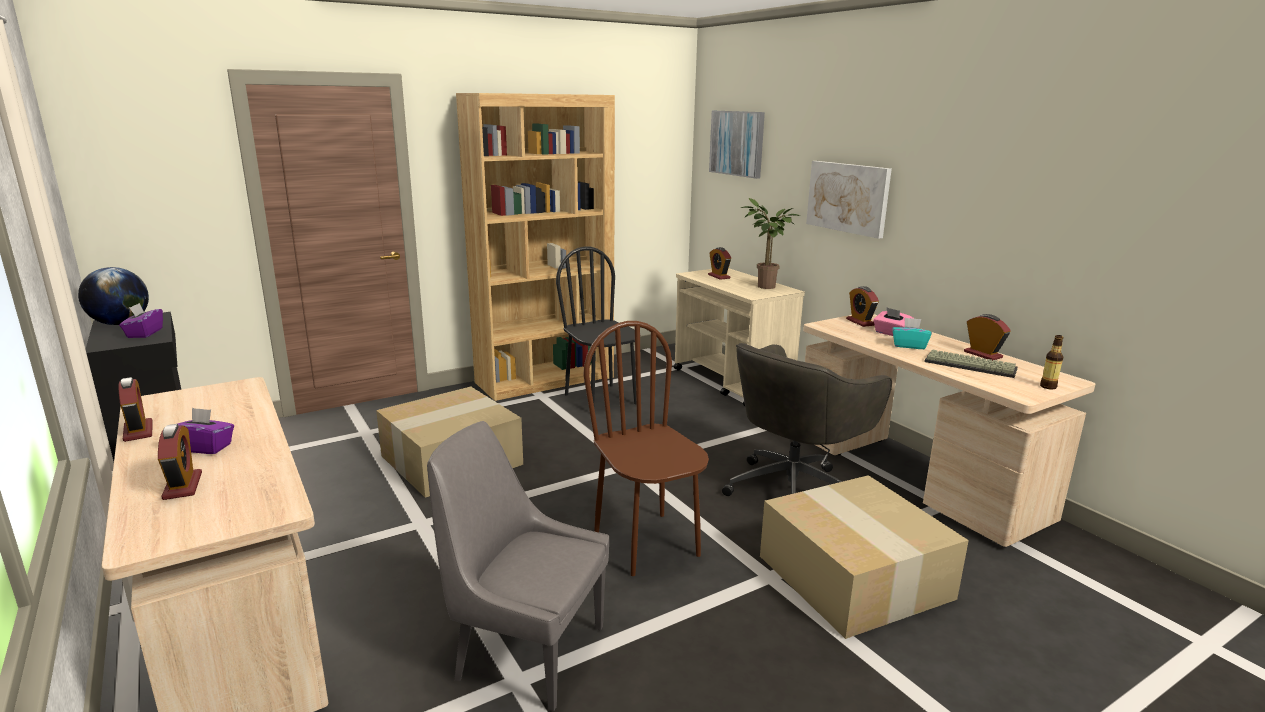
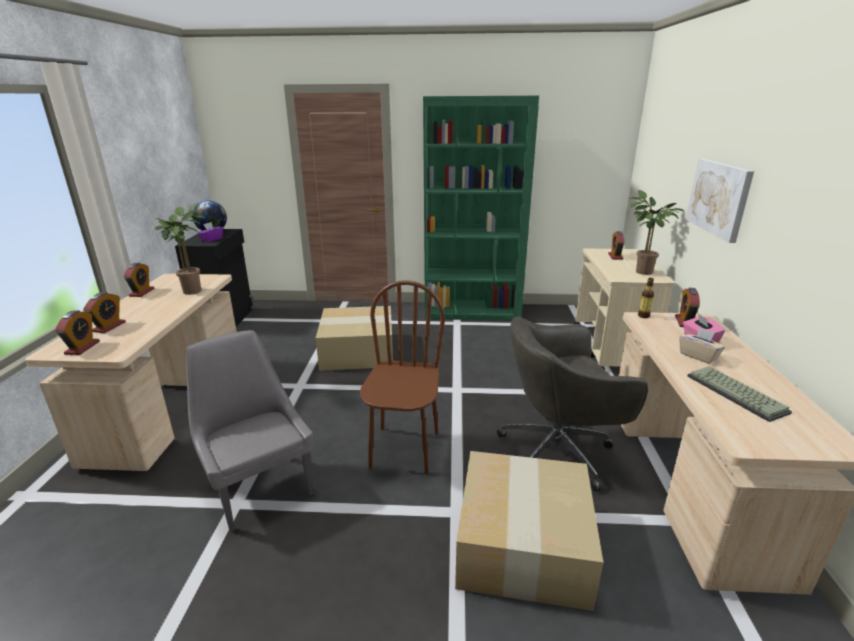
camera: 35 degrees right, 5 degrees up
(205, 447) = (148, 308): purple tissue box -> none
(235, 408) = (192, 290): none -> potted plant
(545, 379) = (472, 312): brown bookcase -> green bookcase
(601, 399) = (494, 335): black chair -> none
(737, 143) = (660, 138): picture -> none
(909, 345) = (698, 356): turquoise tissue box -> beige tissue box
(983, 354) = (773, 387): alarm clock -> alarm clock (82, 348)
(1048, 387) = (798, 444): bottle -> bottle (643, 316)

